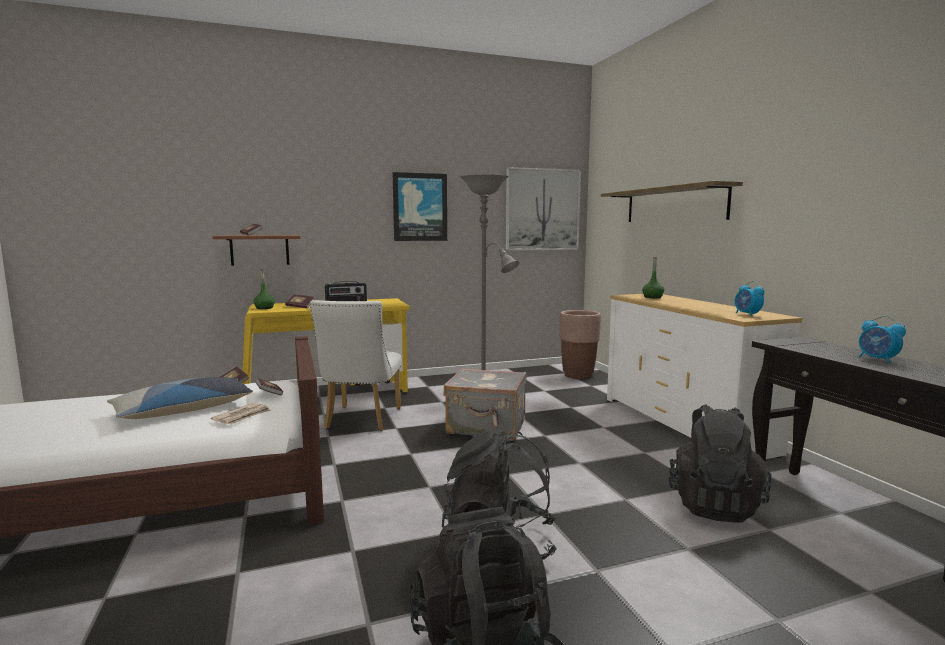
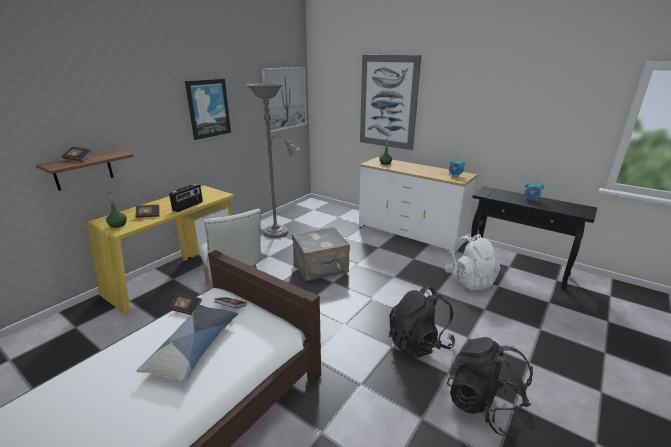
camera: 35 degrees left, 15 degrees up
(243, 416) = (252, 335): newspaper -> none
(578, 375) = (322, 210): brown planter -> none
(674, 205) = (388, 102): shelf -> picture
(714, 505) = (469, 280): black backpack -> white backpack

